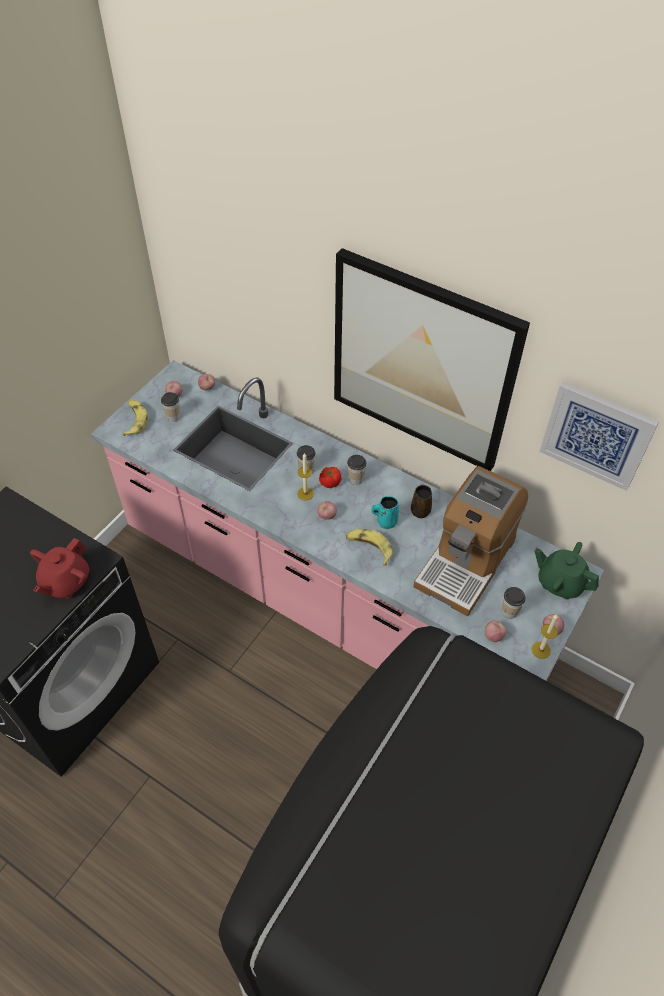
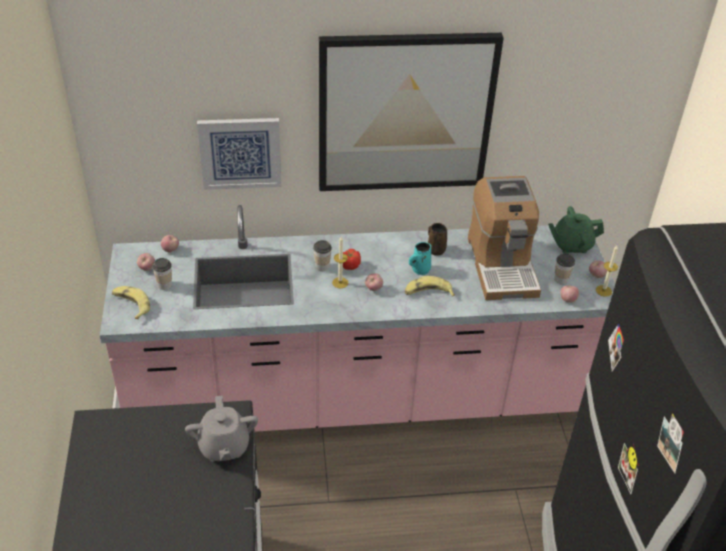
camera: 40 degrees left, 10 degrees down
(65, 582) = (224, 446): red teapot -> grey teapot
(356, 479) = (367, 253): cup -> none
(596, 435) = (565, 105): picture -> picture (240, 152)

